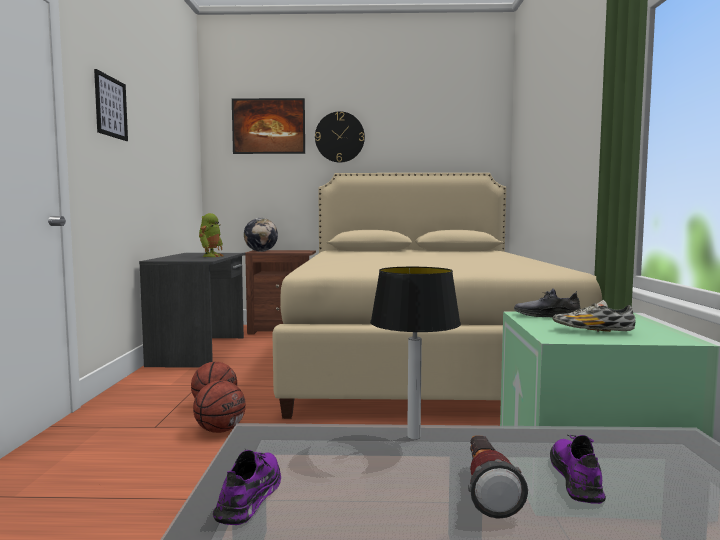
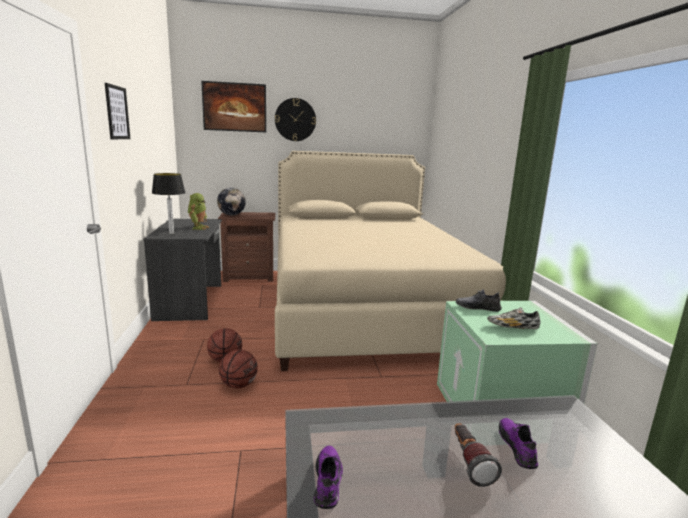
camera: 10 degrees left, 10 degrees up
(414, 436) = (410, 415): table lamp -> table lamp (172, 233)

